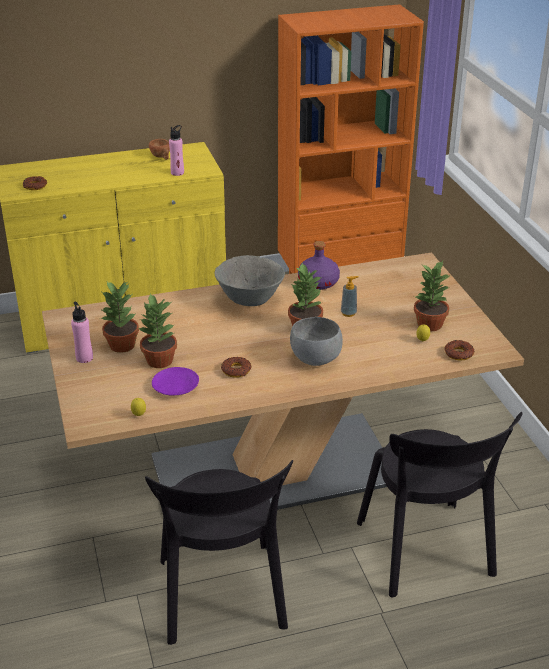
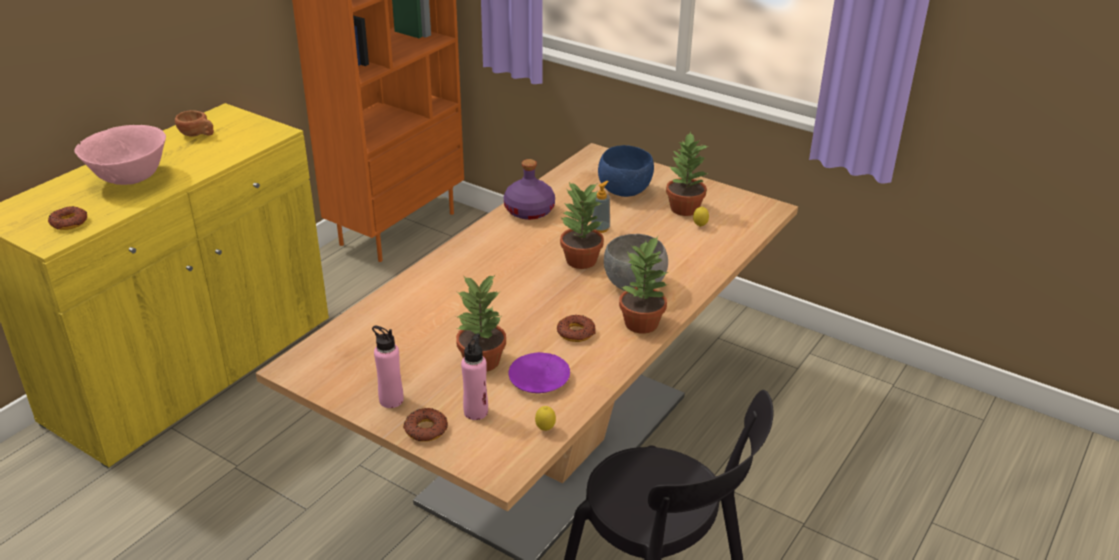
camera: 40 degrees left, 0 degrees up
(93, 172) = (130, 179): none -> pink bowl
(122, 345) = (416, 365): potted plant -> potted plant (642, 324)
(177, 173) = (244, 146): pink bottle -> pink bottle (476, 412)
(249, 300) = (486, 256): grey bowl -> none
(404, 295) = (625, 191): none -> blue bowl
(426, 553) = (775, 448): black chair -> none
(458, 353) = (744, 224): donut -> donut (425, 429)

